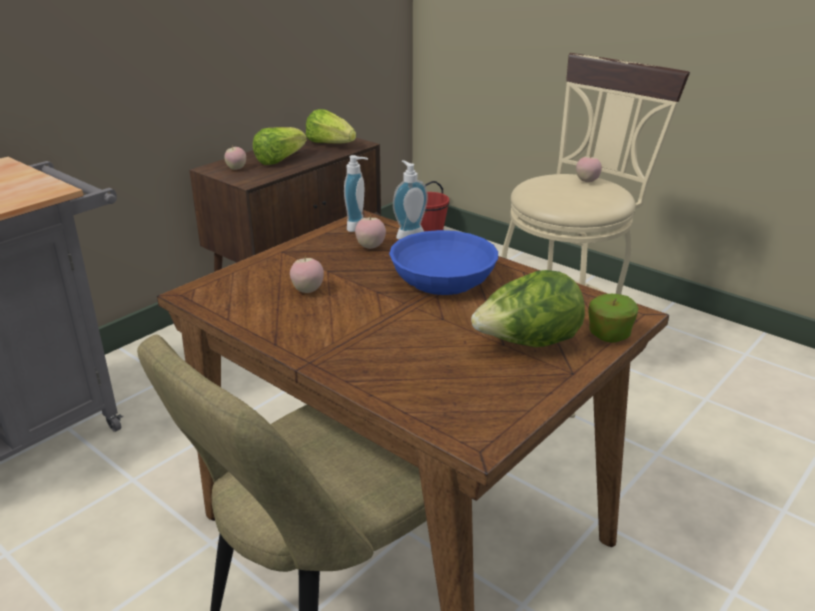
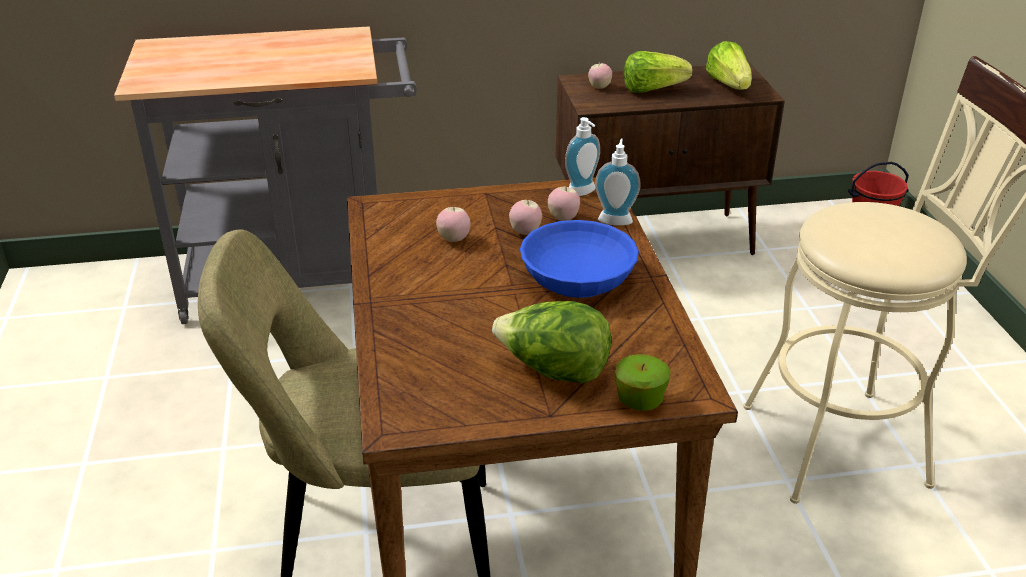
camera: 40 degrees right, 5 degrees up
(587, 181) = (915, 229): apple -> apple (525, 232)

